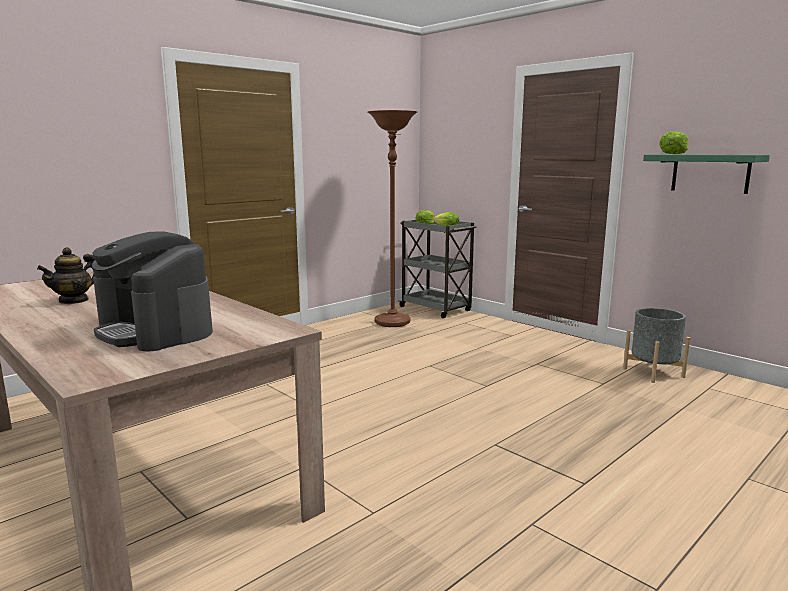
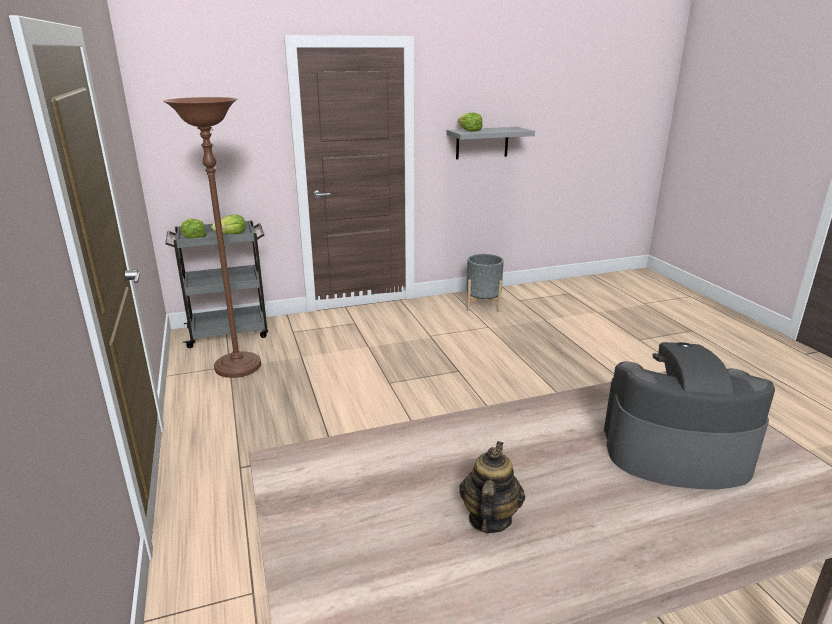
camera: 65 degrees left, 10 degrees up
(74, 300) = (489, 518): teapot -> teapot turned 135 degrees counterclockwise
(155, 331) = (674, 451): coffee machine -> coffee machine turned 150 degrees counterclockwise
(710, 173) = (482, 143): green shelf -> grey shelf

